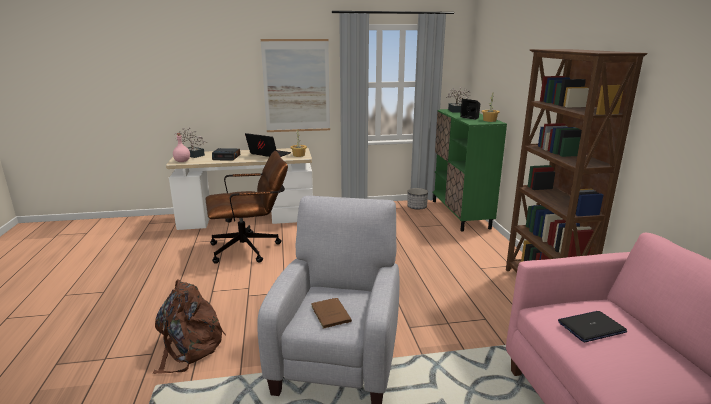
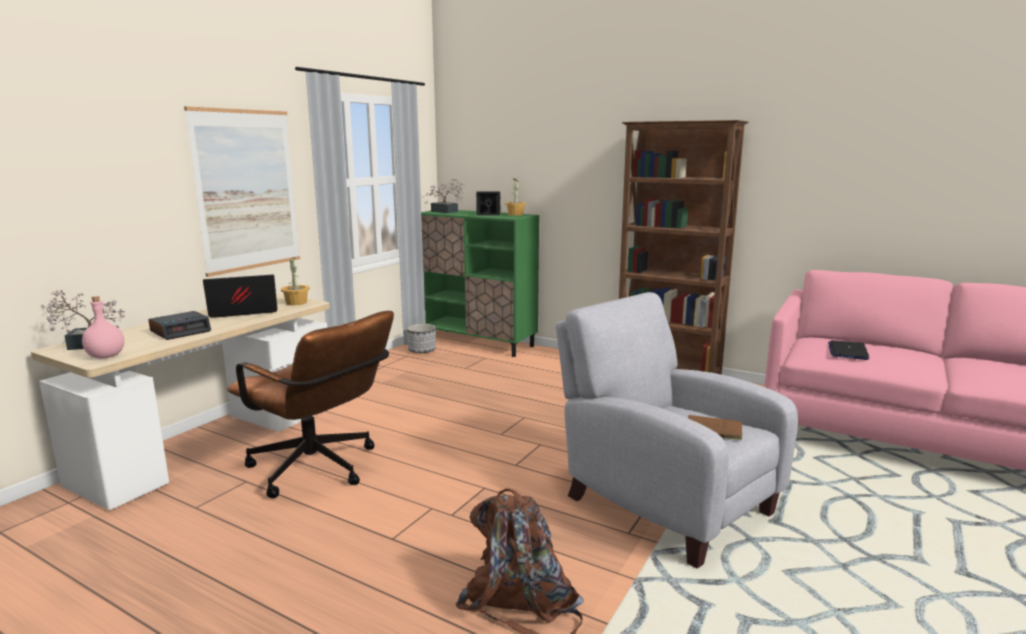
camera: 50 degrees left, 5 degrees down
(251, 248) = (320, 470): brown office chair -> brown office chair turned 105 degrees clockwise

